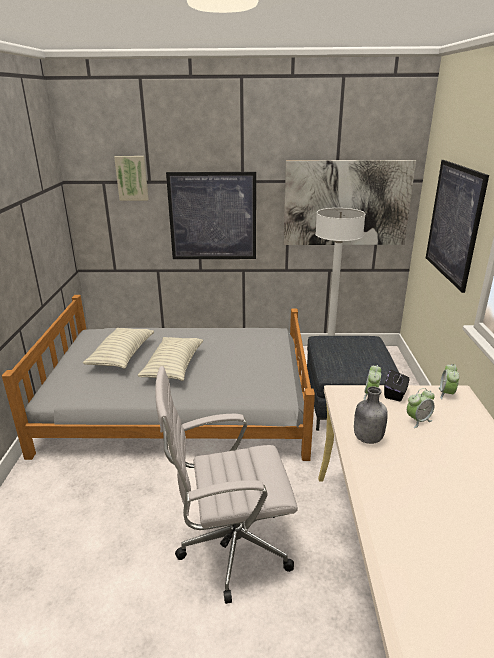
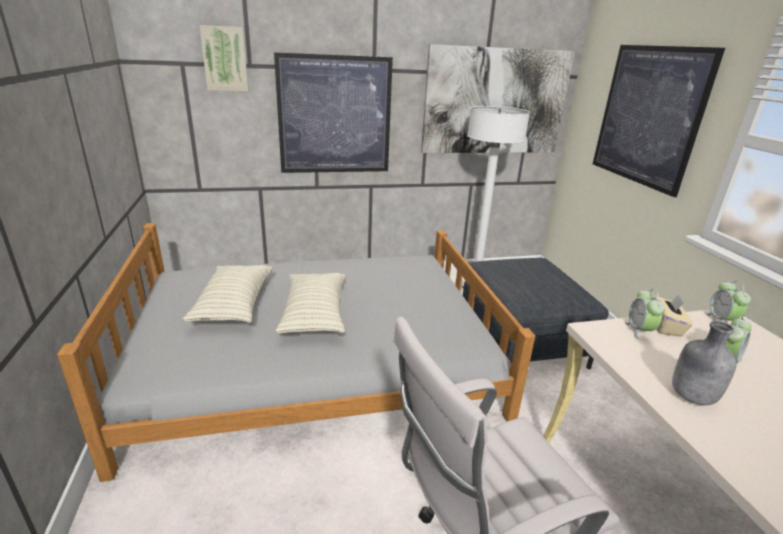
camera: 15 degrees left, 0 degrees up
(395, 393) = (665, 326): black tissue box -> beige tissue box

